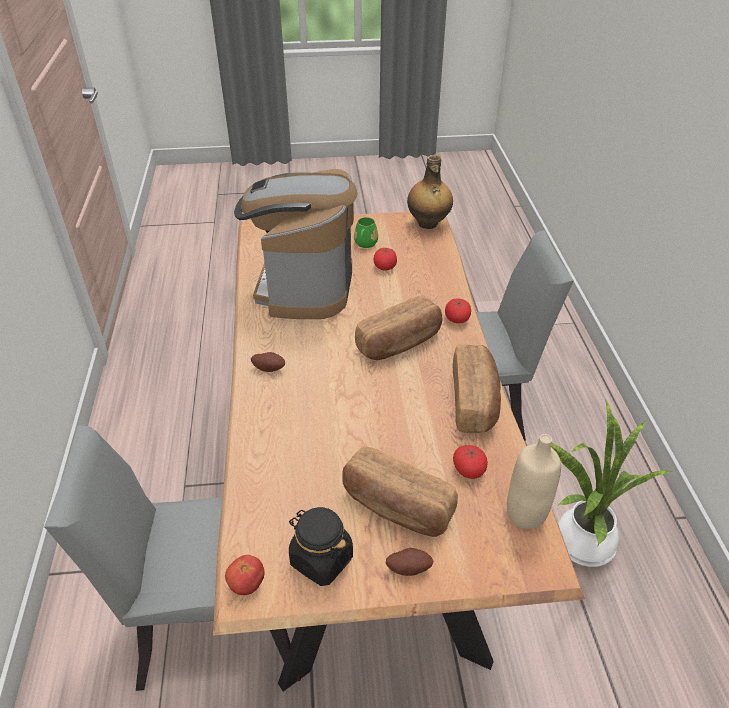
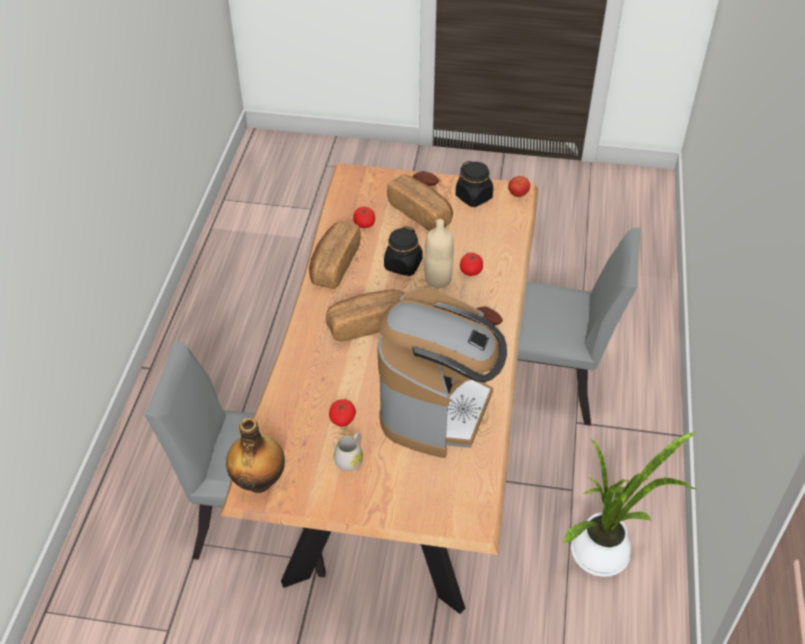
camera: 165 degrees left, 5 degrees up
(365, 245) = (350, 459): green mug -> white mug
(389, 418) = (403, 265): none -> black jar
(457, 318) = (304, 339): tomato -> tomato (471, 270)
(525, 514) = (344, 196): beige bottle -> beige bottle (438, 279)
(579, 544) = (242, 366): potted plant -> potted plant (605, 552)

